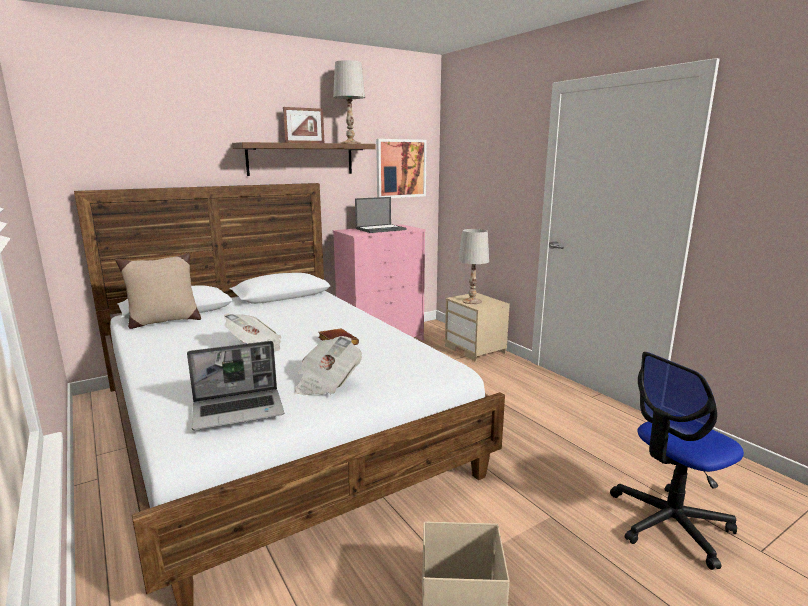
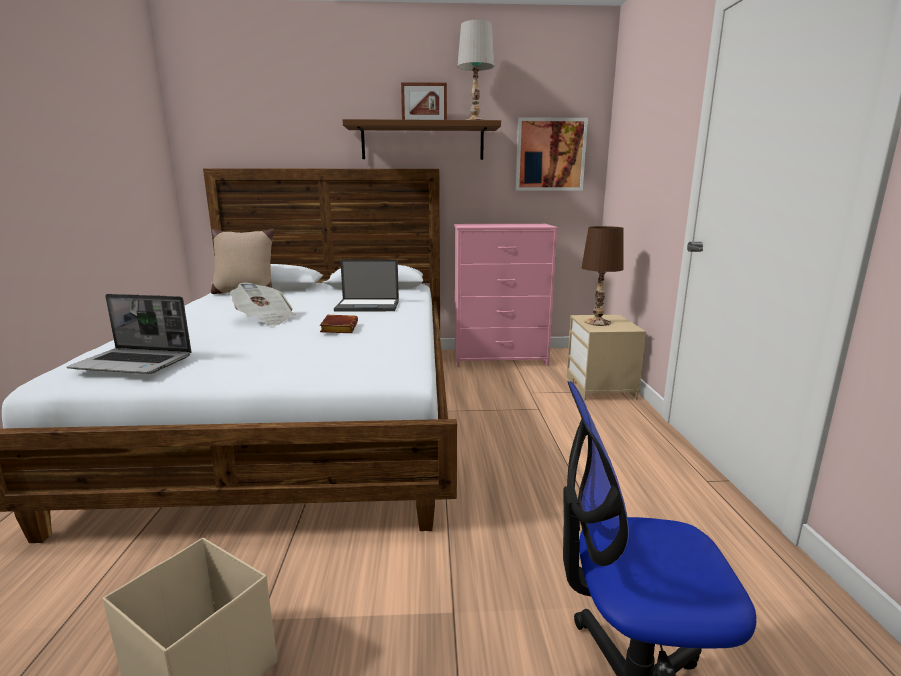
camera: 30 degrees right, 0 degrees up
(327, 383) = (251, 359): newspaper -> none
(381, 229) = (506, 225): laptop -> laptop (368, 306)
(472, 301) = (597, 322): white table lamp -> brown table lamp

